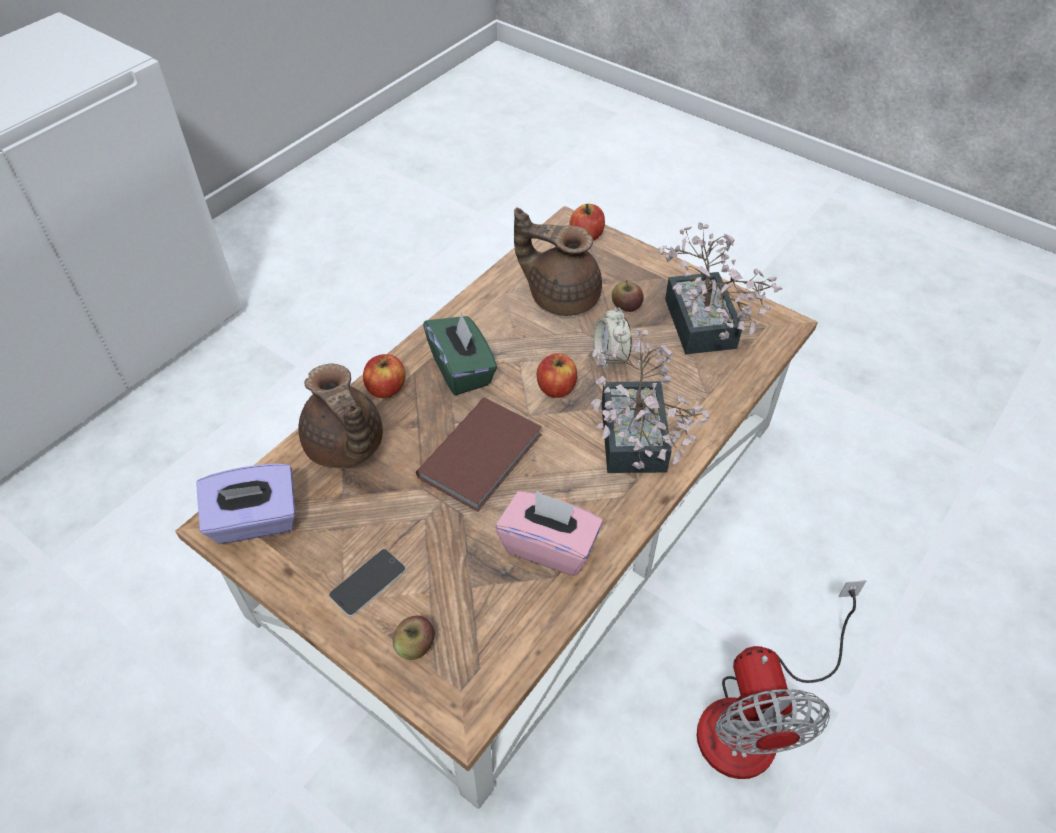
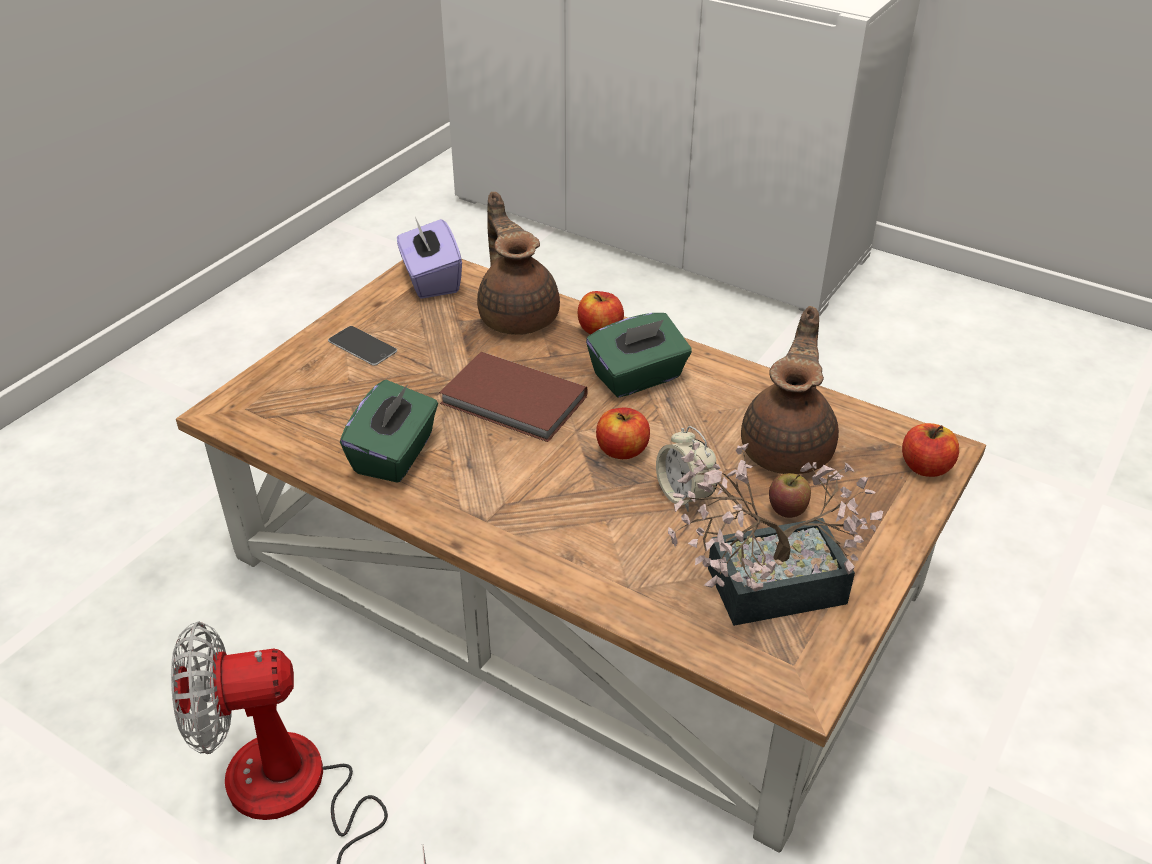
camera: 85 degrees right, 10 degrees down
(345, 447) = (518, 315): brown teapot -> brown teapot turned 105 degrees clockwise
(415, 646) = (293, 379): apple -> none
(549, 546) = (395, 454): pink tissue box -> green tissue box
(610, 357) = (684, 495): alarm clock -> alarm clock turned 105 degrees counterclockwise
(632, 446) = (536, 516): potted plant -> none

